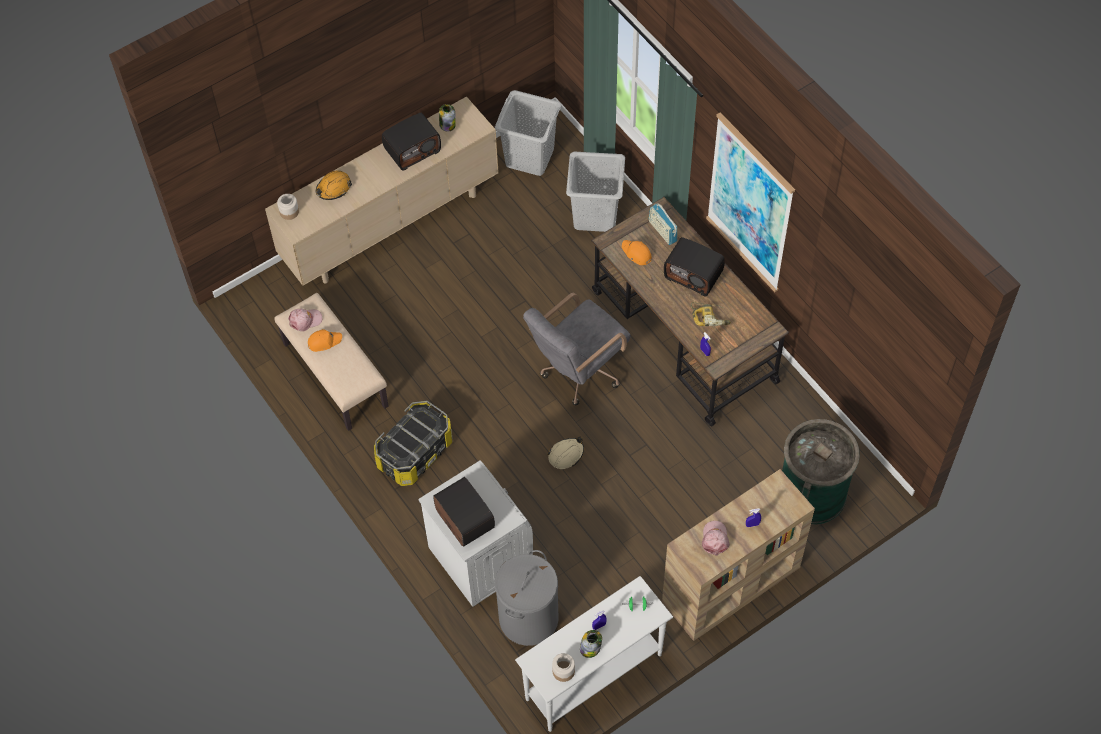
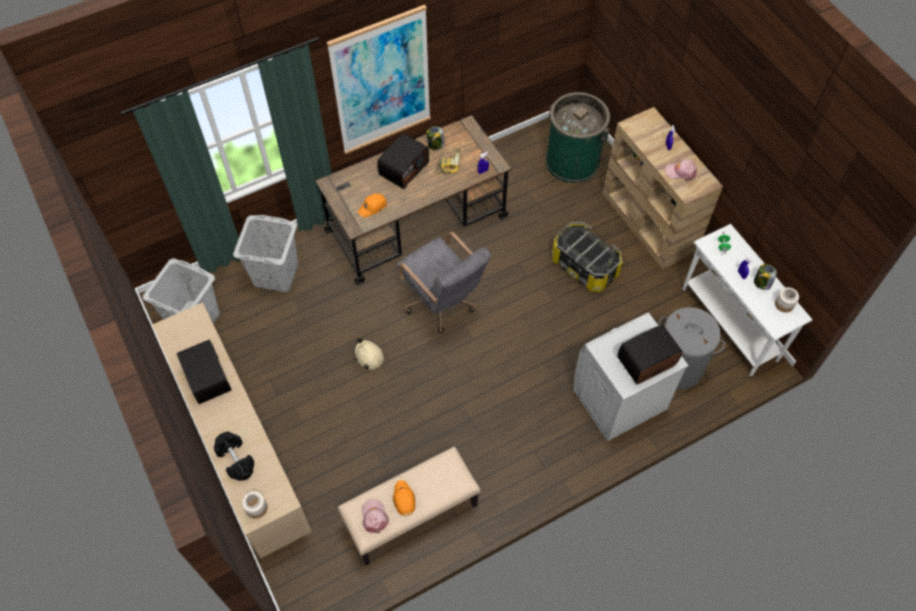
camera: 85 degrees left, 0 degrees up
(333, 188) = (236, 459): orange hard hat -> black dumbbell
(414, 452) = (507, 447): storage box -> storage box (584, 266)
(447, 124) = (183, 344): jar -> jar (435, 145)
(566, 455) = (522, 323): beige hard hat -> beige hard hat (369, 356)
(662, 231) = (353, 185): radio -> none

